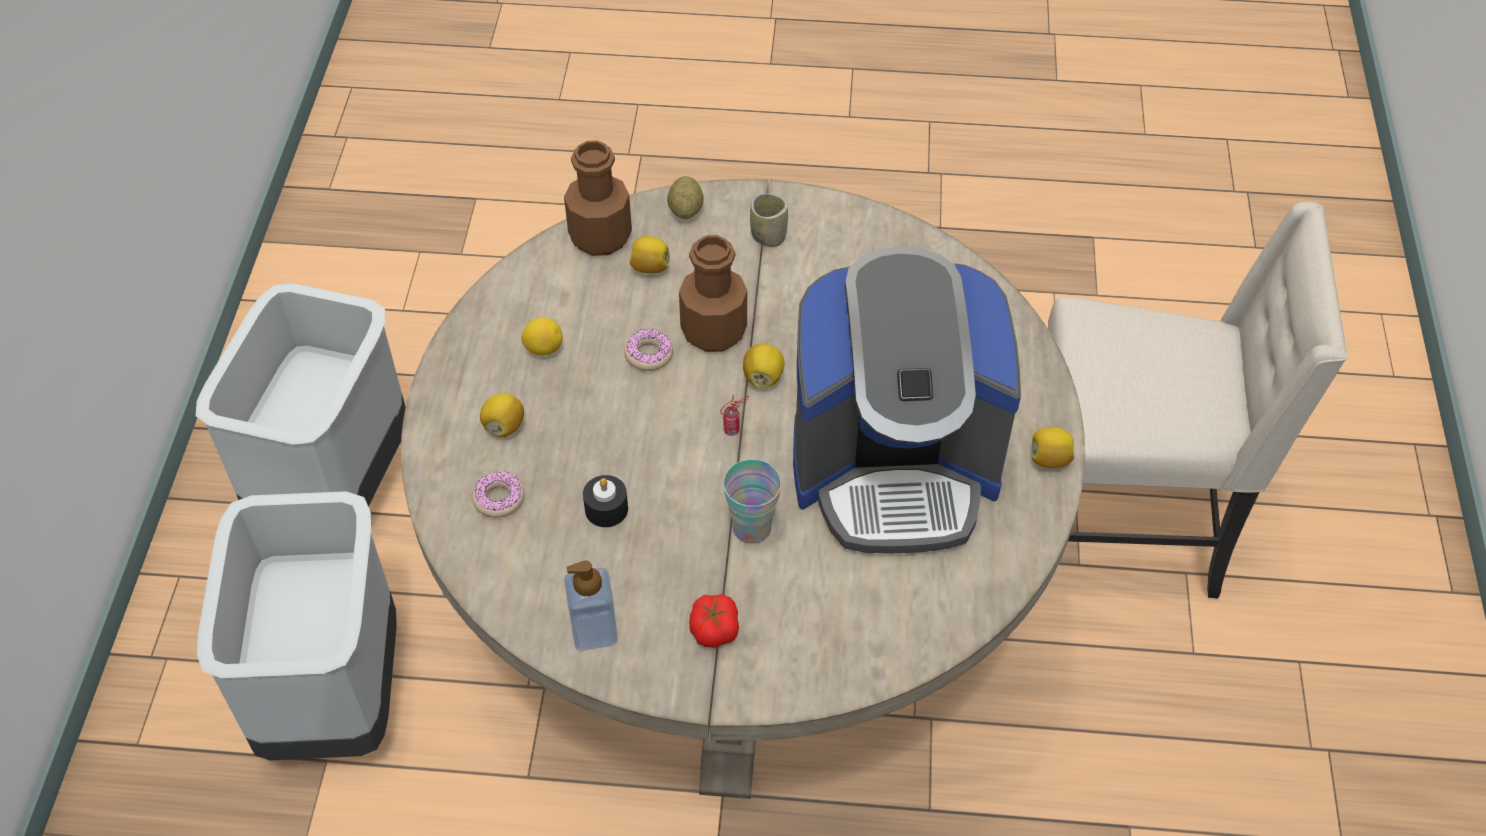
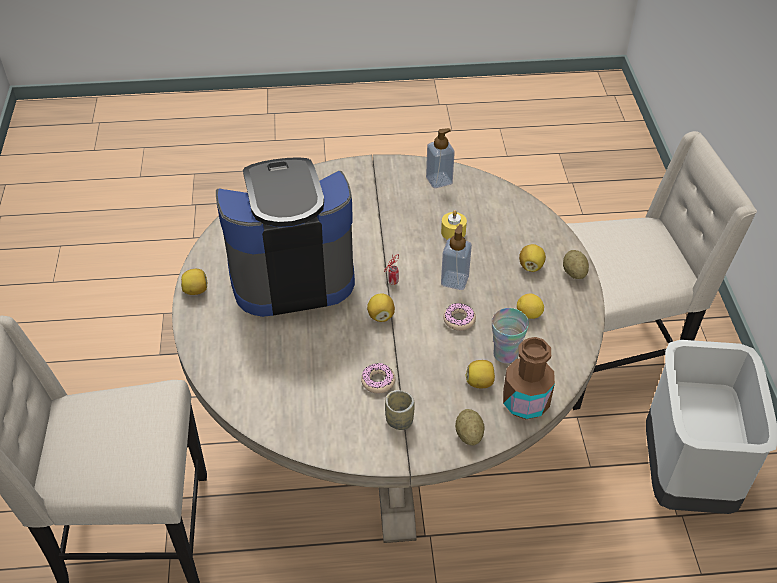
camera: 170 degrees right, 5 degrees down
(332, 695) = (610, 355): grey trash can -> beige chair
(442, 405) = (574, 273): none -> potato
(499, 499) = (515, 229): donut -> donut (378, 381)
(606, 509) = (453, 232): black candle -> yellow candle
(634, 418) = (454, 280): none -> soap dispenser
(713, 331) = (421, 342): brown bottle -> none
(714, 628) = (379, 188): tomato -> none
(751, 528) = (369, 233): cup -> cup (505, 354)

